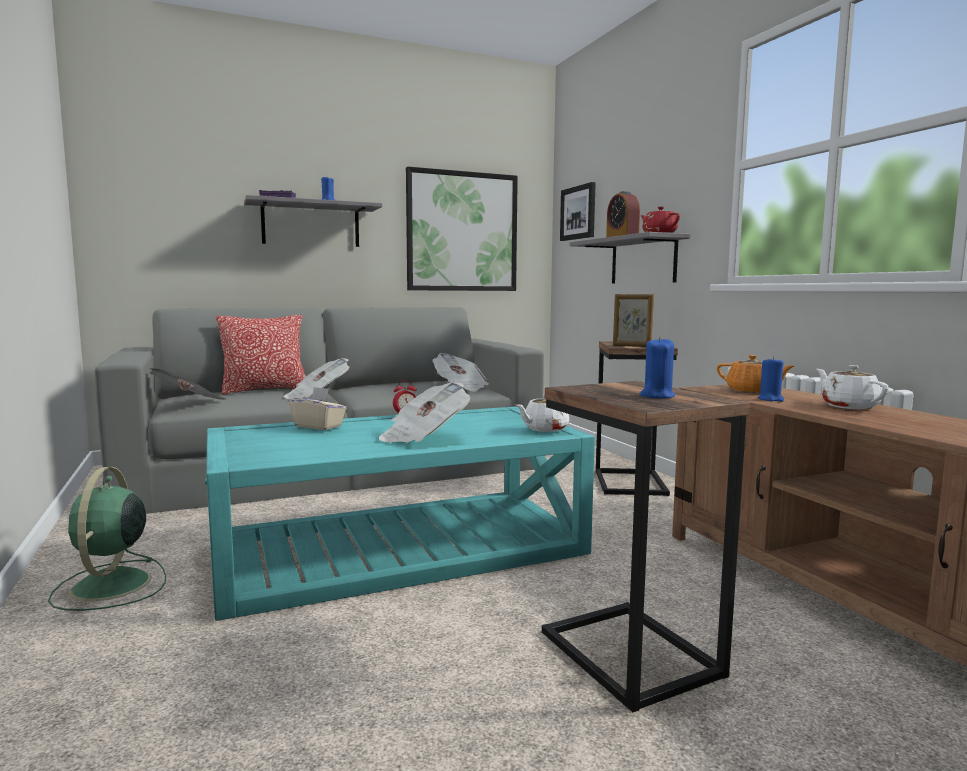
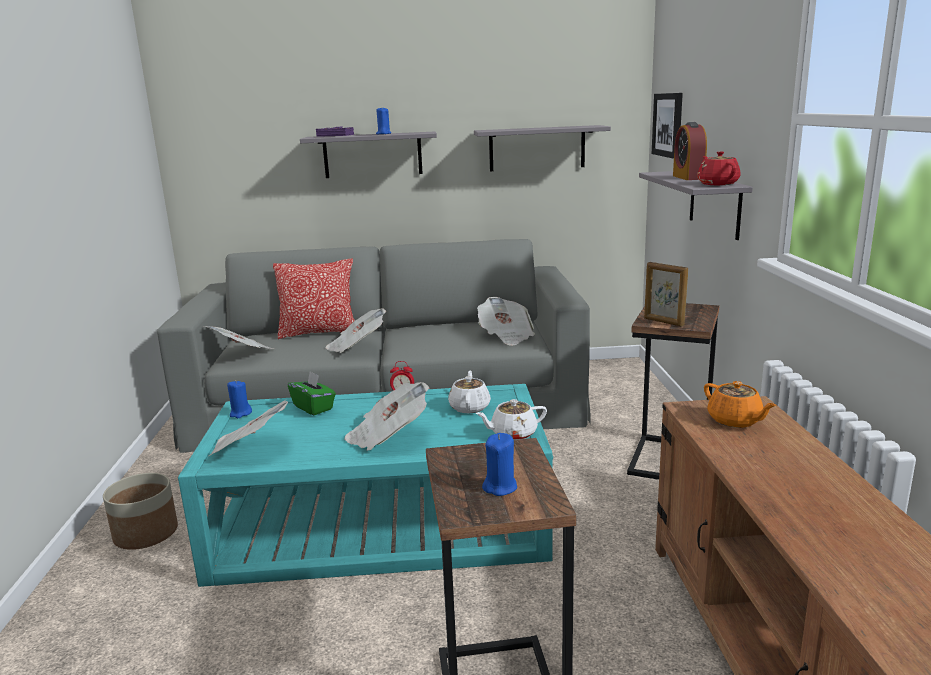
camera: 20 degrees right, 10 degrees up
(110, 586) = (146, 534): green fan -> planter
(277, 451) = (250, 448): none -> newspaper
(318, 426) = (313, 407): beige tissue box -> green tissue box
(462, 232) = (537, 148): picture -> grey shelf
(770, 399) = (731, 446): blue candle -> blue candle (240, 413)
(848, 406) = (806, 474): white teapot -> white teapot (469, 407)

